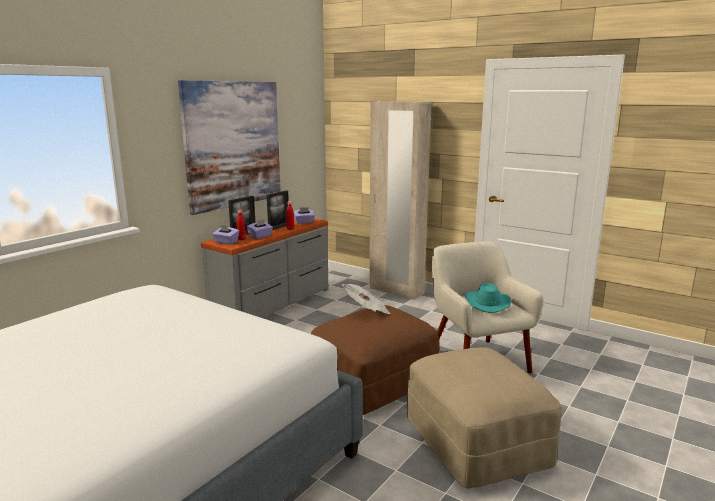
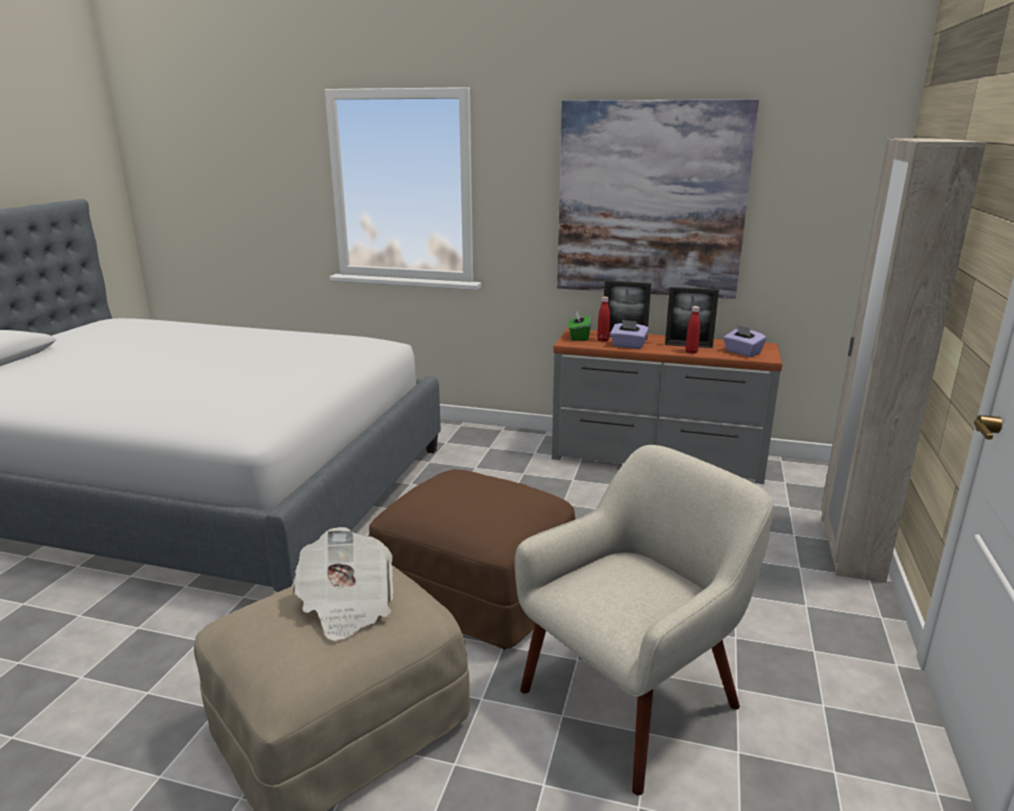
camera: 70 degrees right, 5 degrees up
(226, 242) = (579, 337): purple tissue box -> green tissue box
(366, 310) = (495, 482): newspaper -> newspaper (346, 605)
(486, 303) = (628, 591): turquoise hat -> none

